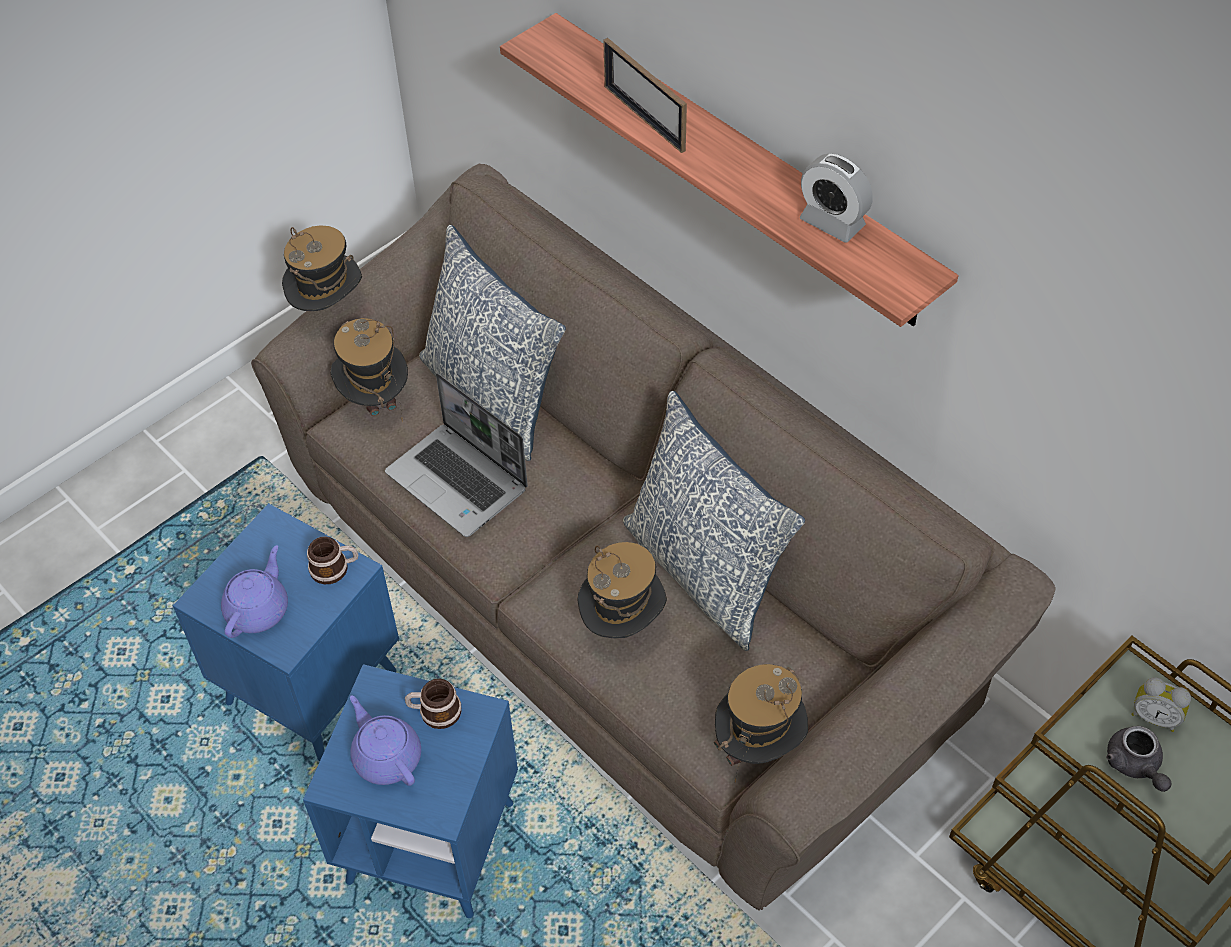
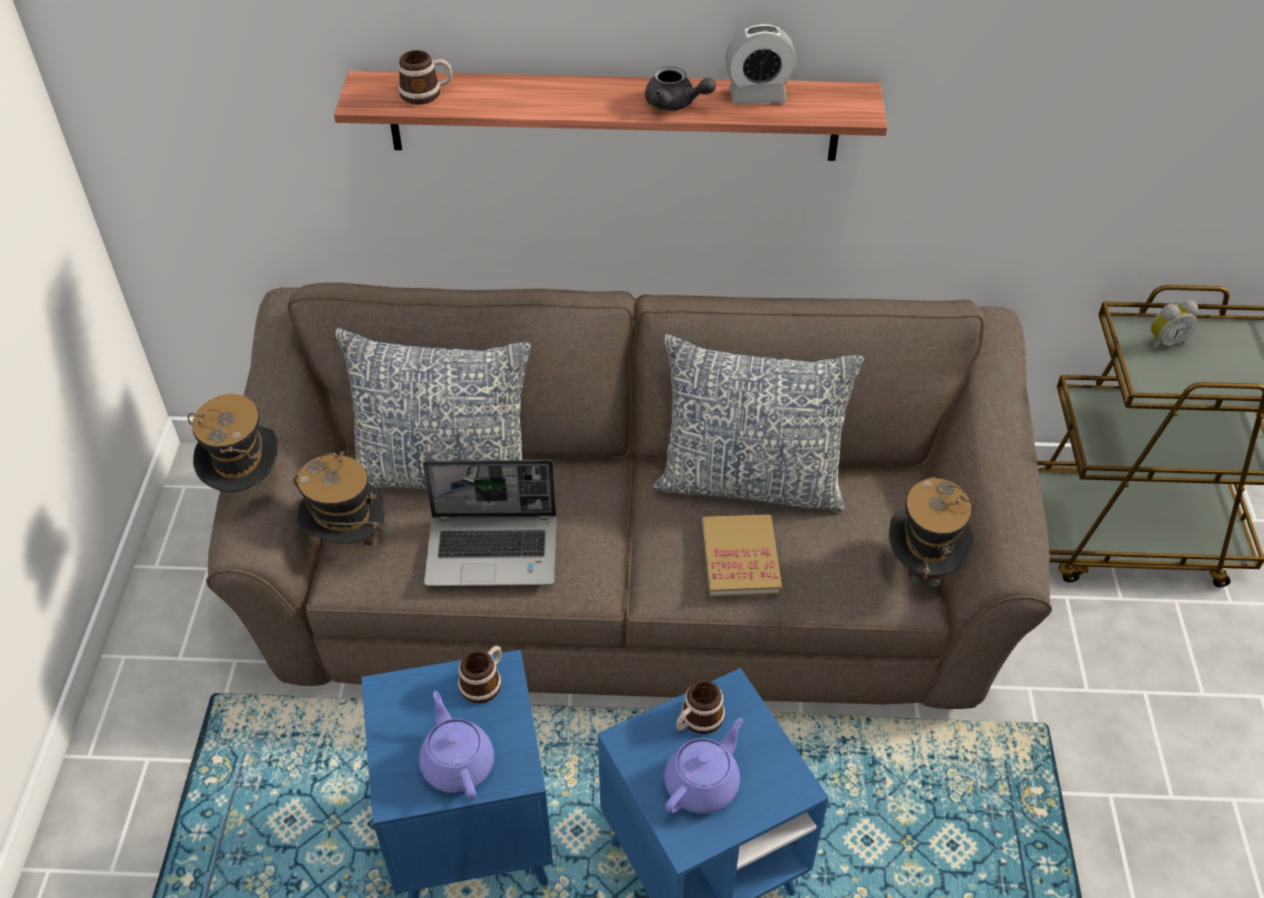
camera: 45 degrees left, 5 degrees down
(386, 757) = (703, 784): purple teapot -> purple teapot turned 120 degrees clockwise
(583, 66) = (426, 93): none -> mug
(622, 625) = (740, 558): hat -> book
(644, 118) = (526, 103): picture frame -> none
(1135, 765) = (1191, 376): grey teapot -> grey teapot (675, 104)

